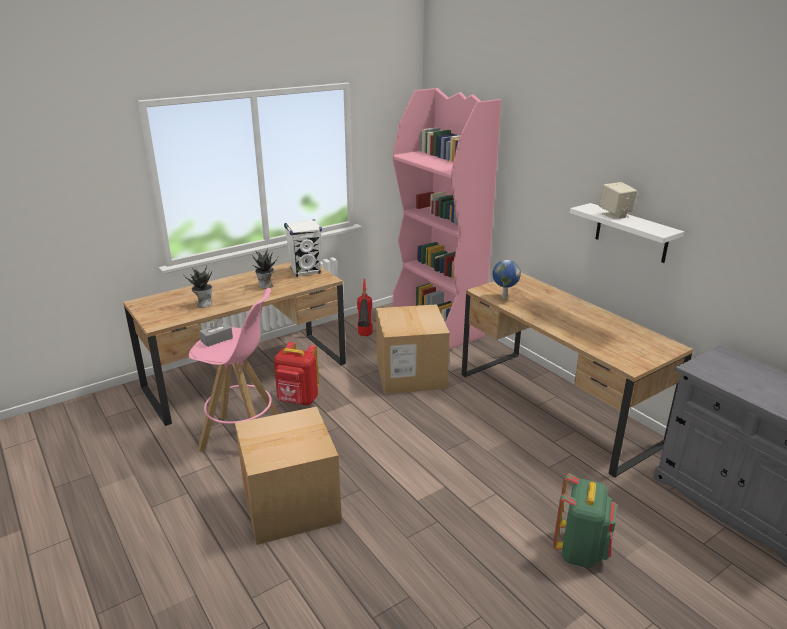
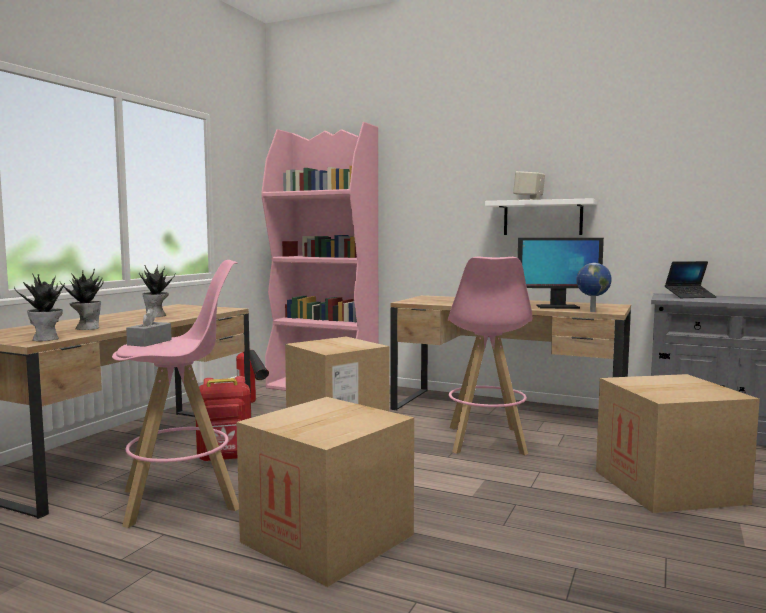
camera: 30 degrees left, 20 degrees down
(167, 320) = (47, 339): none -> potted plant
(305, 271) = (192, 308): white speaker -> none
(495, 441) = (486, 440): none -> pink stool
(503, 298) = (434, 302): globe -> globe (591, 311)
(580, 551) = (668, 487): green backpack -> cardboard box
(599, 339) = (557, 307): none -> monitor
(737, 368) = (690, 296): none -> laptop

